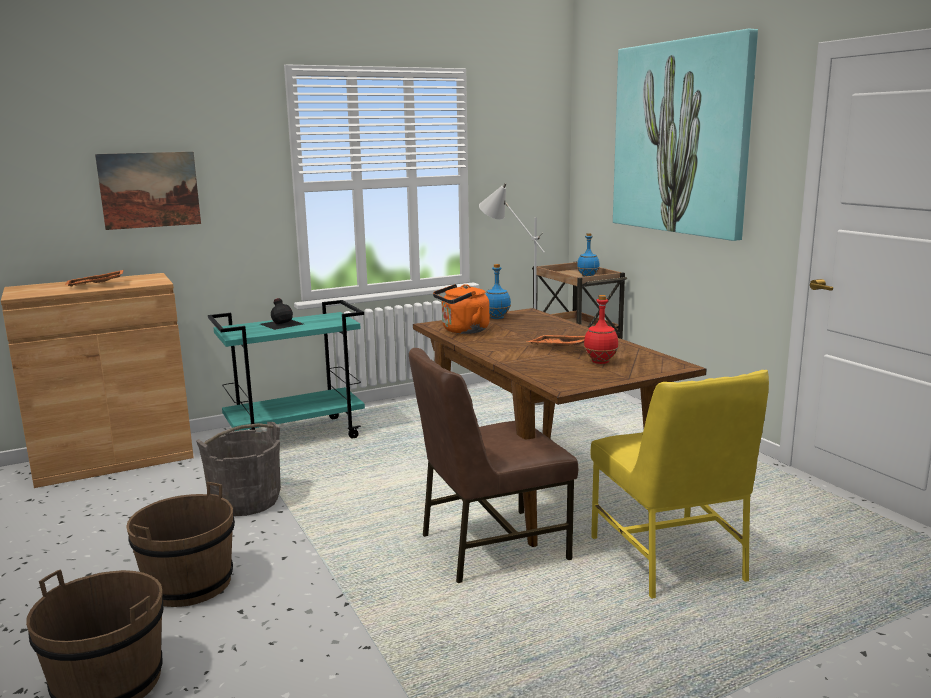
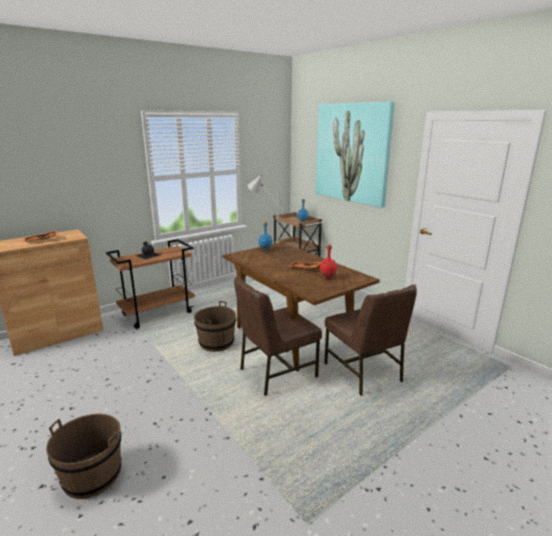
camera: 10 degrees left, 5 degrees up
(149, 190) = (67, 183): picture -> none
(189, 584) = (122, 409): brown bucket -> brown bucket (216, 343)
(245, 501) = (140, 355): grey bucket -> none
(296, 436) = (158, 313): turquoise cart -> brown cart
(462, 331) = (250, 259): orange kettle -> none
(669, 560) = (363, 373): yellow chair -> brown chair

